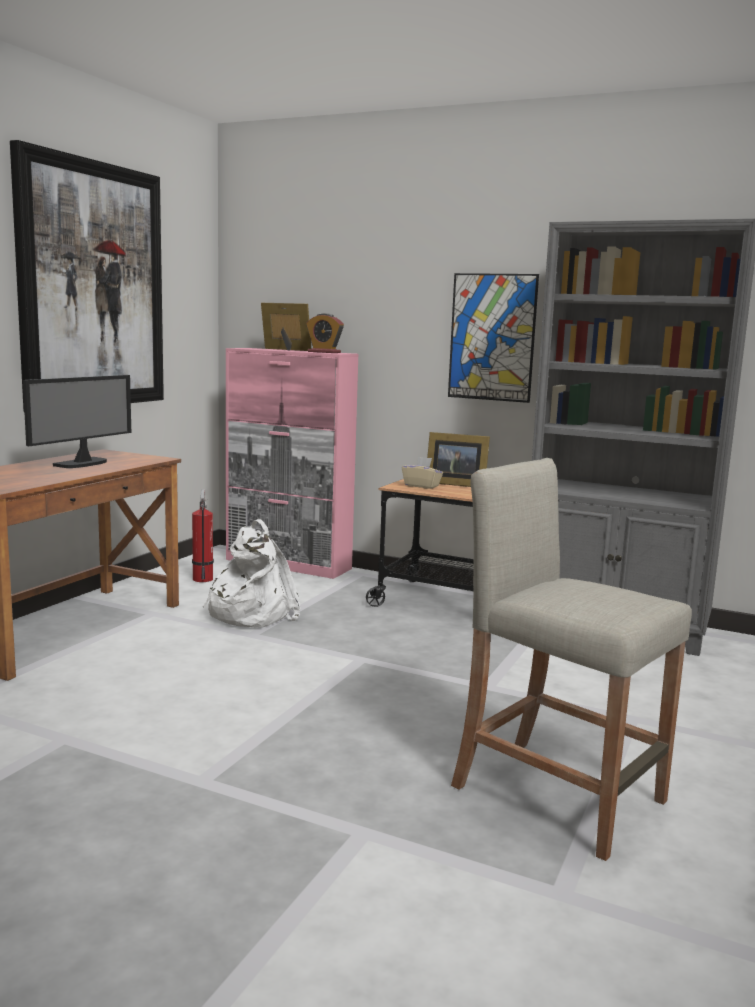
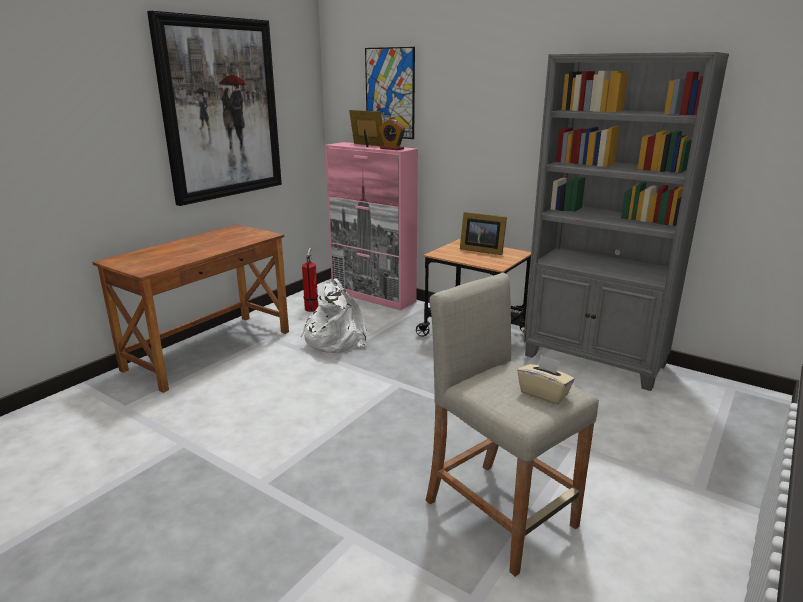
camera: 10 degrees right, 10 degrees up
(83, 464) = (214, 241): monitor -> none
(421, 486) = (455, 253): beige tissue box -> beige tissue box (544, 394)
(492, 337) = (513, 138): picture -> picture (390, 93)

